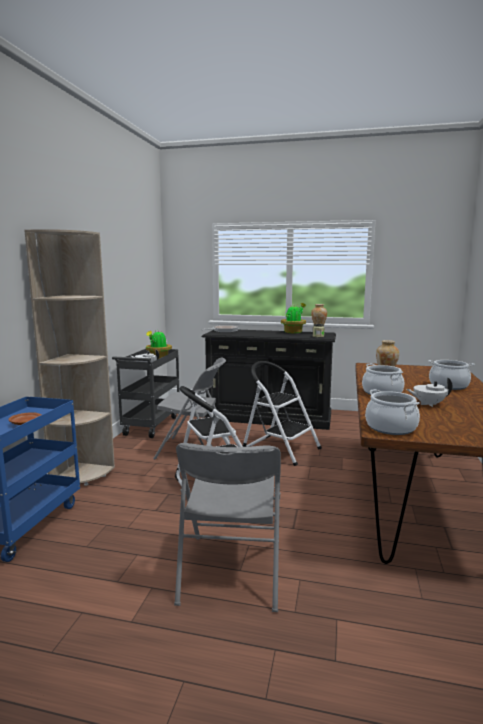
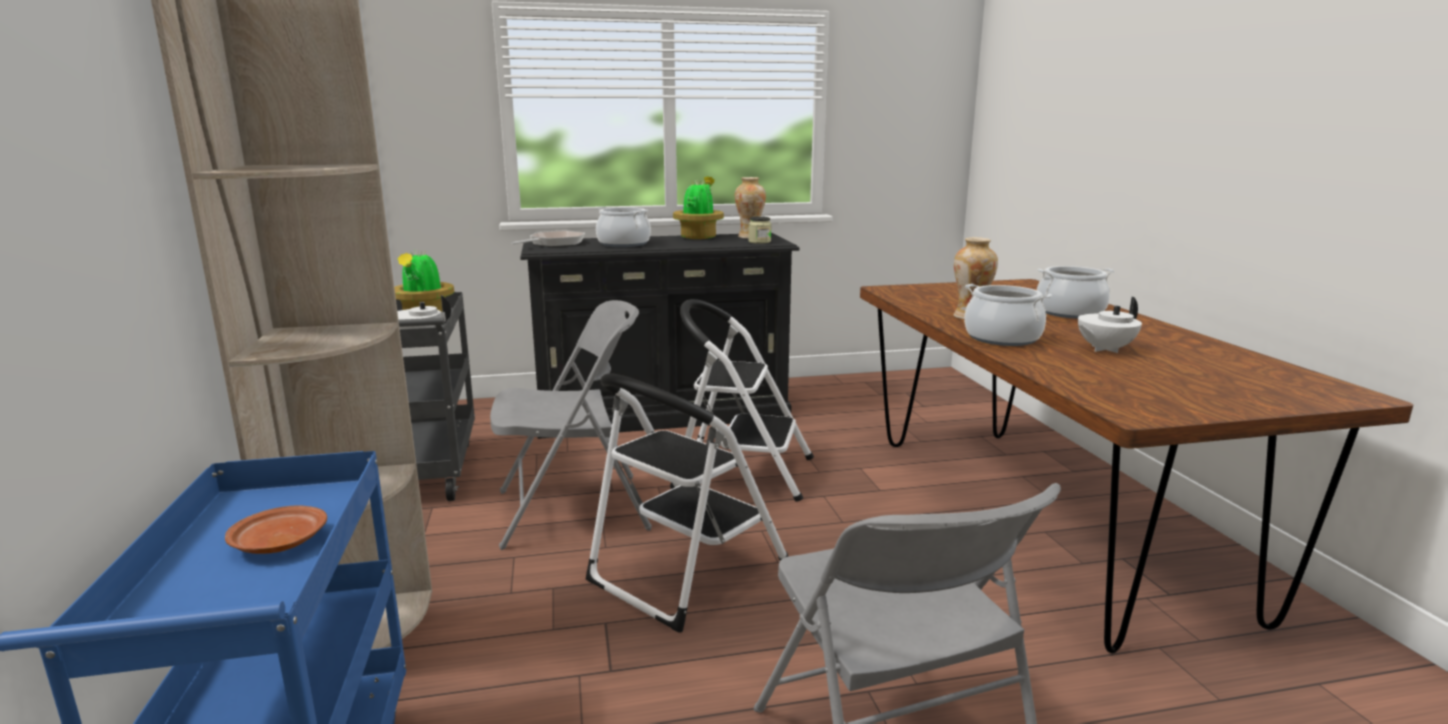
camera: 25 degrees left, 5 degrees up
(391, 428) = (1135, 403): cooking pot -> cooking pot (623, 244)

